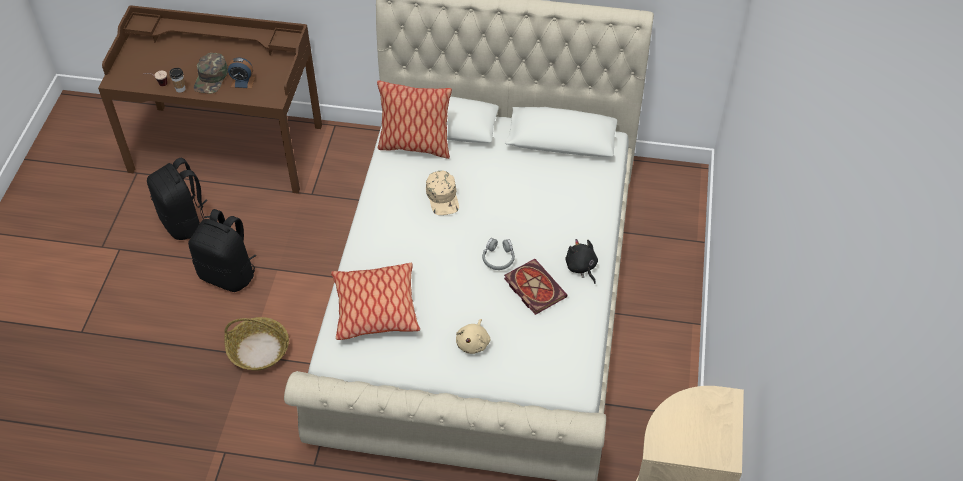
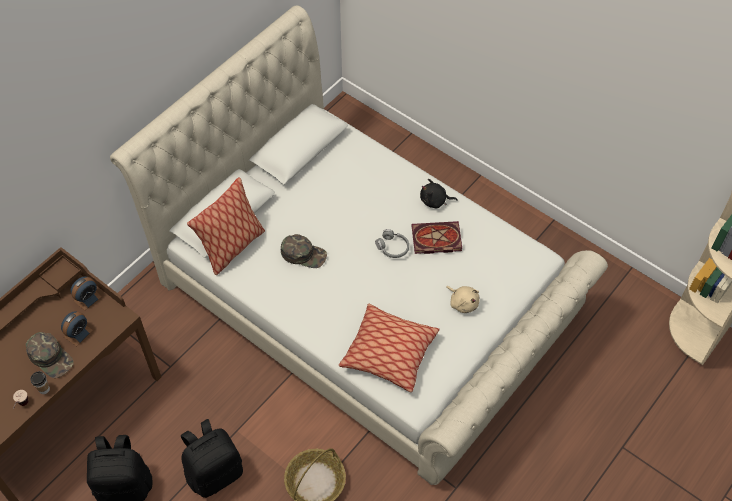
camera: 60 degrees left, 5 degrees up
(279, 70) = (87, 298): none -> alarm clock
(443, 197) = (303, 254): beige cap -> green cap

